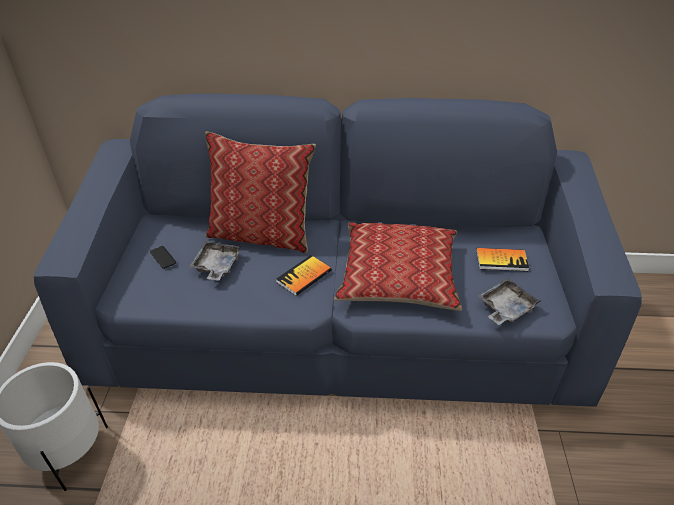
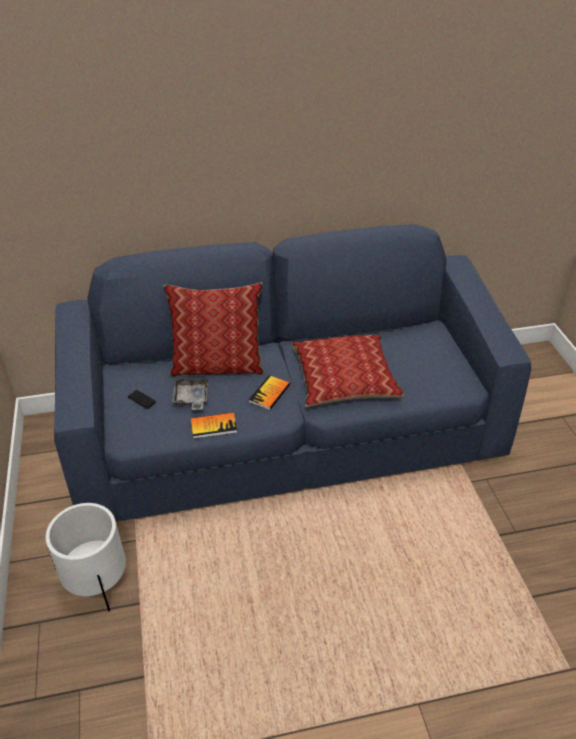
camera: 15 degrees left, 0 degrees up
(501, 260) = (420, 353): book -> book (213, 426)
(505, 308) = (434, 389): grey tray -> none

